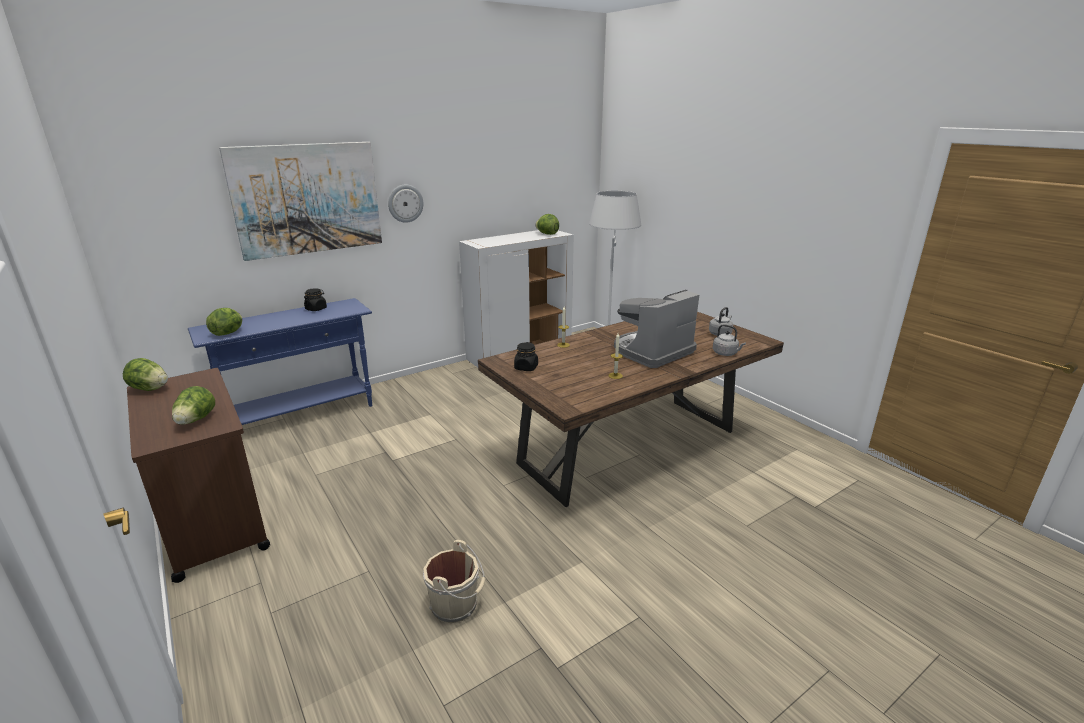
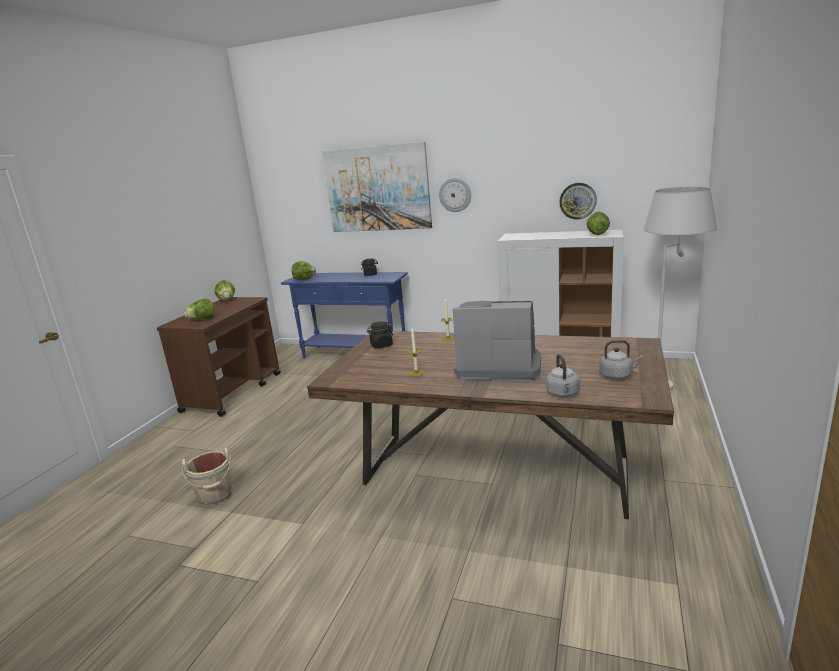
camera: 55 degrees right, 5 degrees down
(517, 205) = (578, 201): none -> wall clock

